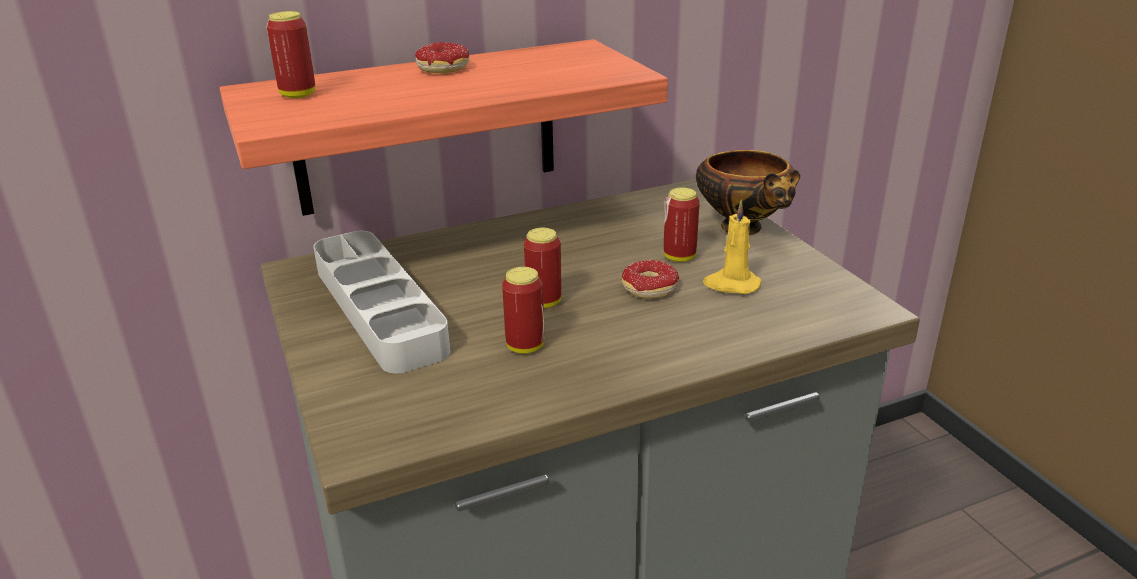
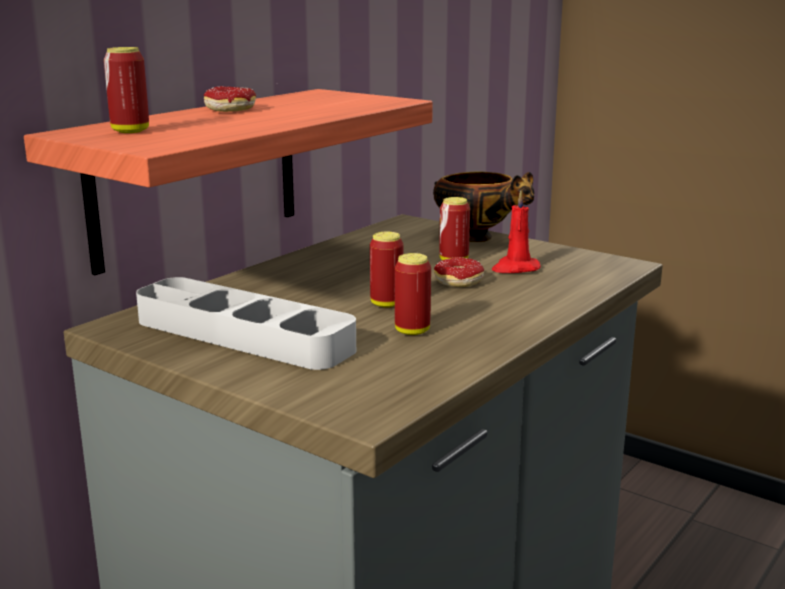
camera: 30 degrees left, 10 degrees down
(731, 284) = (515, 268): yellow candle -> red candle

